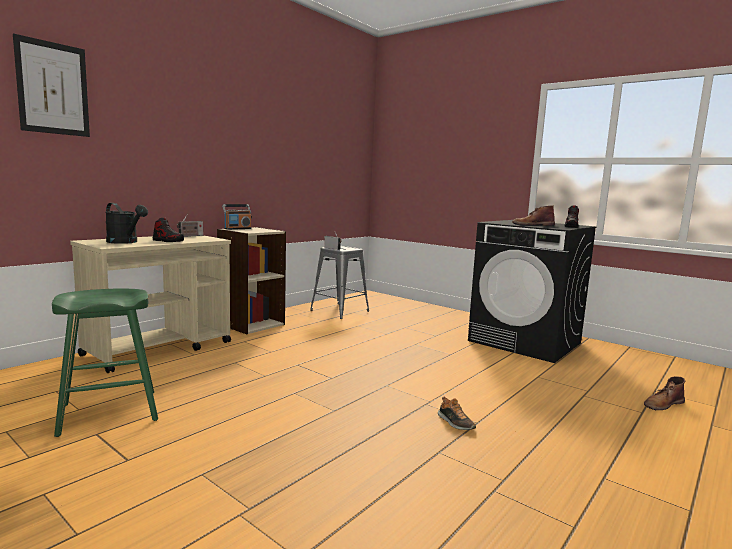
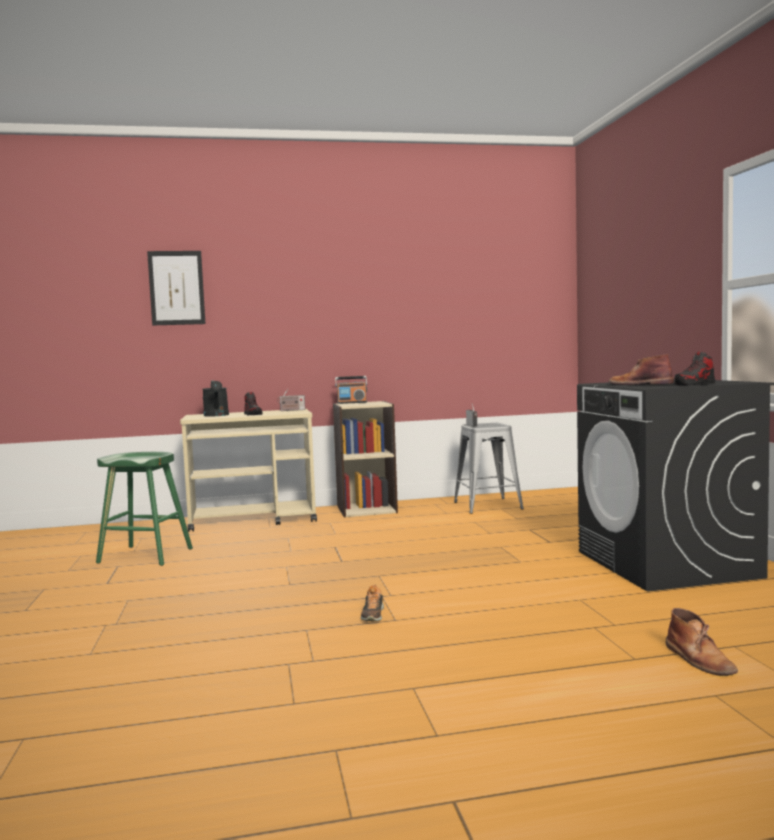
camera: 40 degrees right, 5 degrees down
(663, 404) = (699, 660): brown boot -> brown boot turned 120 degrees counterclockwise

